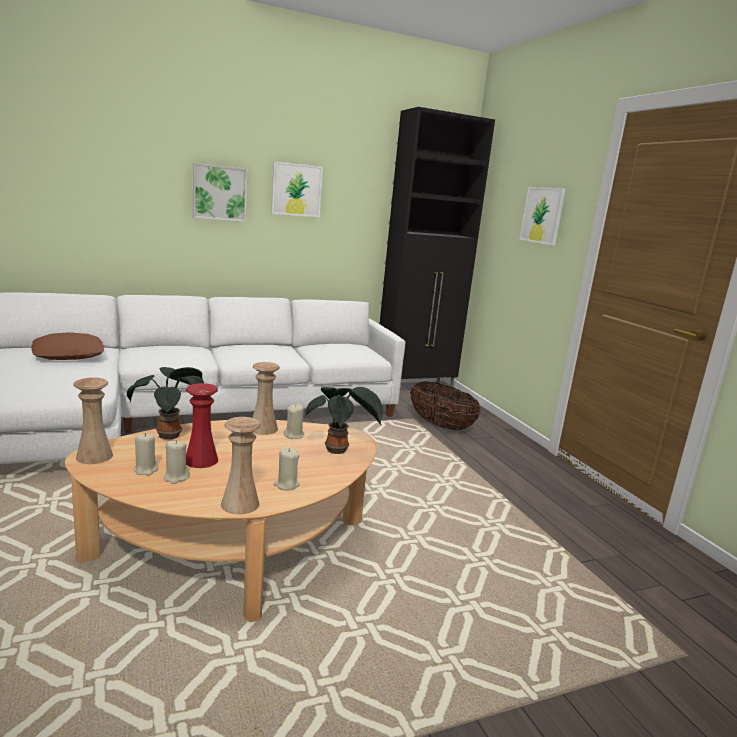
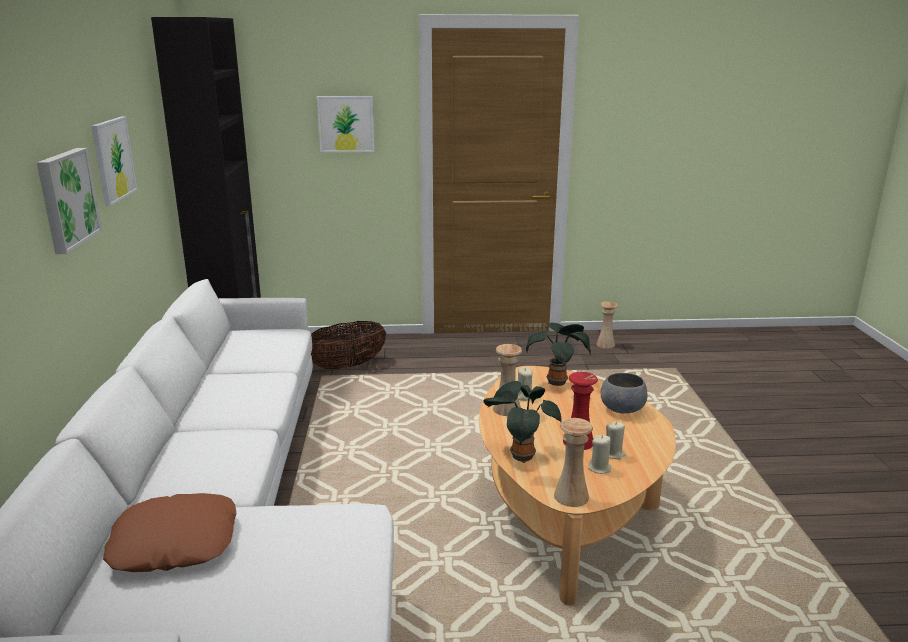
camera: 70 degrees left, 5 degrees up
(240, 504) = (655, 428): beige vase -> beige vase (605, 344)
(286, 485) = (621, 408): beige candle -> grey bowl

